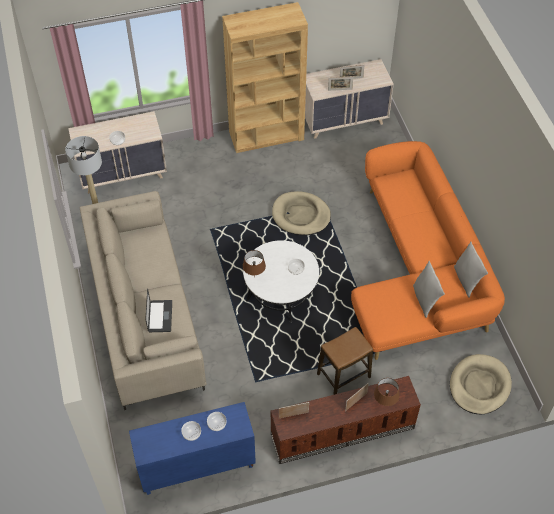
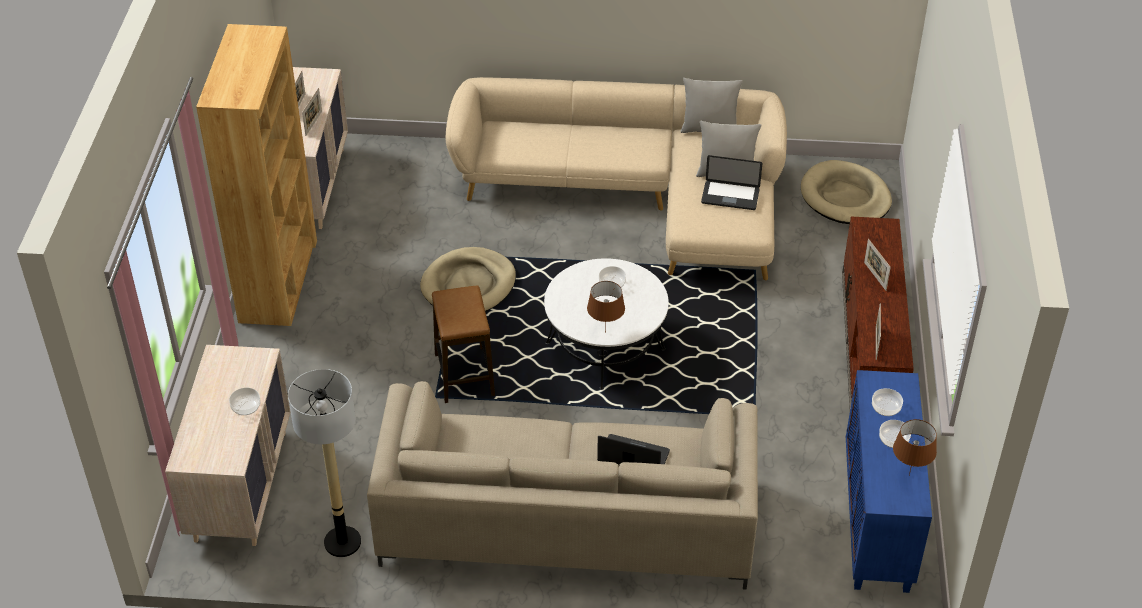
camera: 70 degrees left, 10 degrees down
(343, 375) = (780, 319): stool -> stool (464, 374)
(384, 405) = (889, 251): brown table lamp -> brown table lamp (909, 475)
(403, 307) = (730, 196): none -> laptop
(419, 272) = (638, 195): orange sofa -> beige sofa

